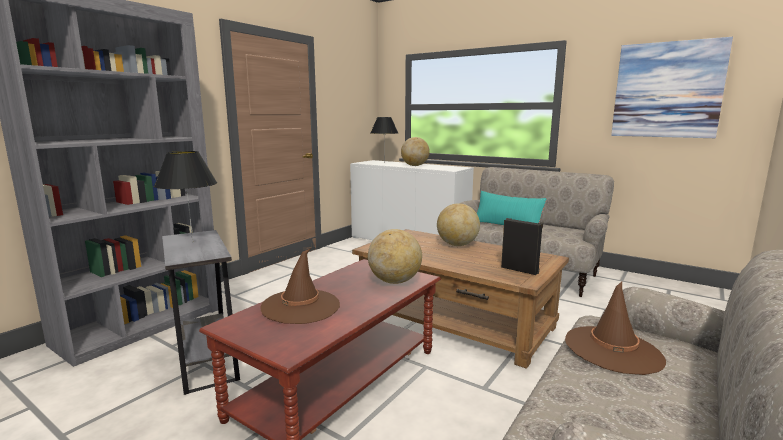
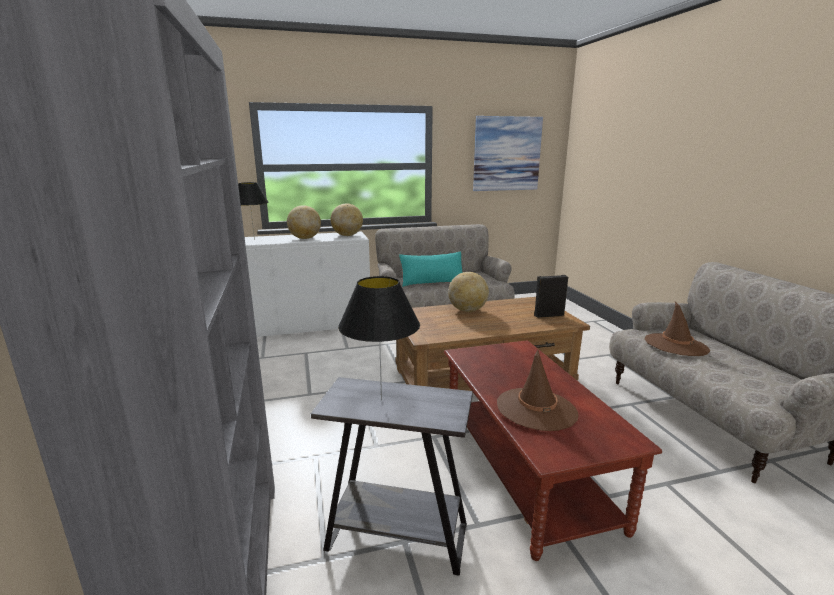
camera: 50 degrees left, 5 degrees up
(395, 281) = (520, 357): globe -> globe (347, 235)

